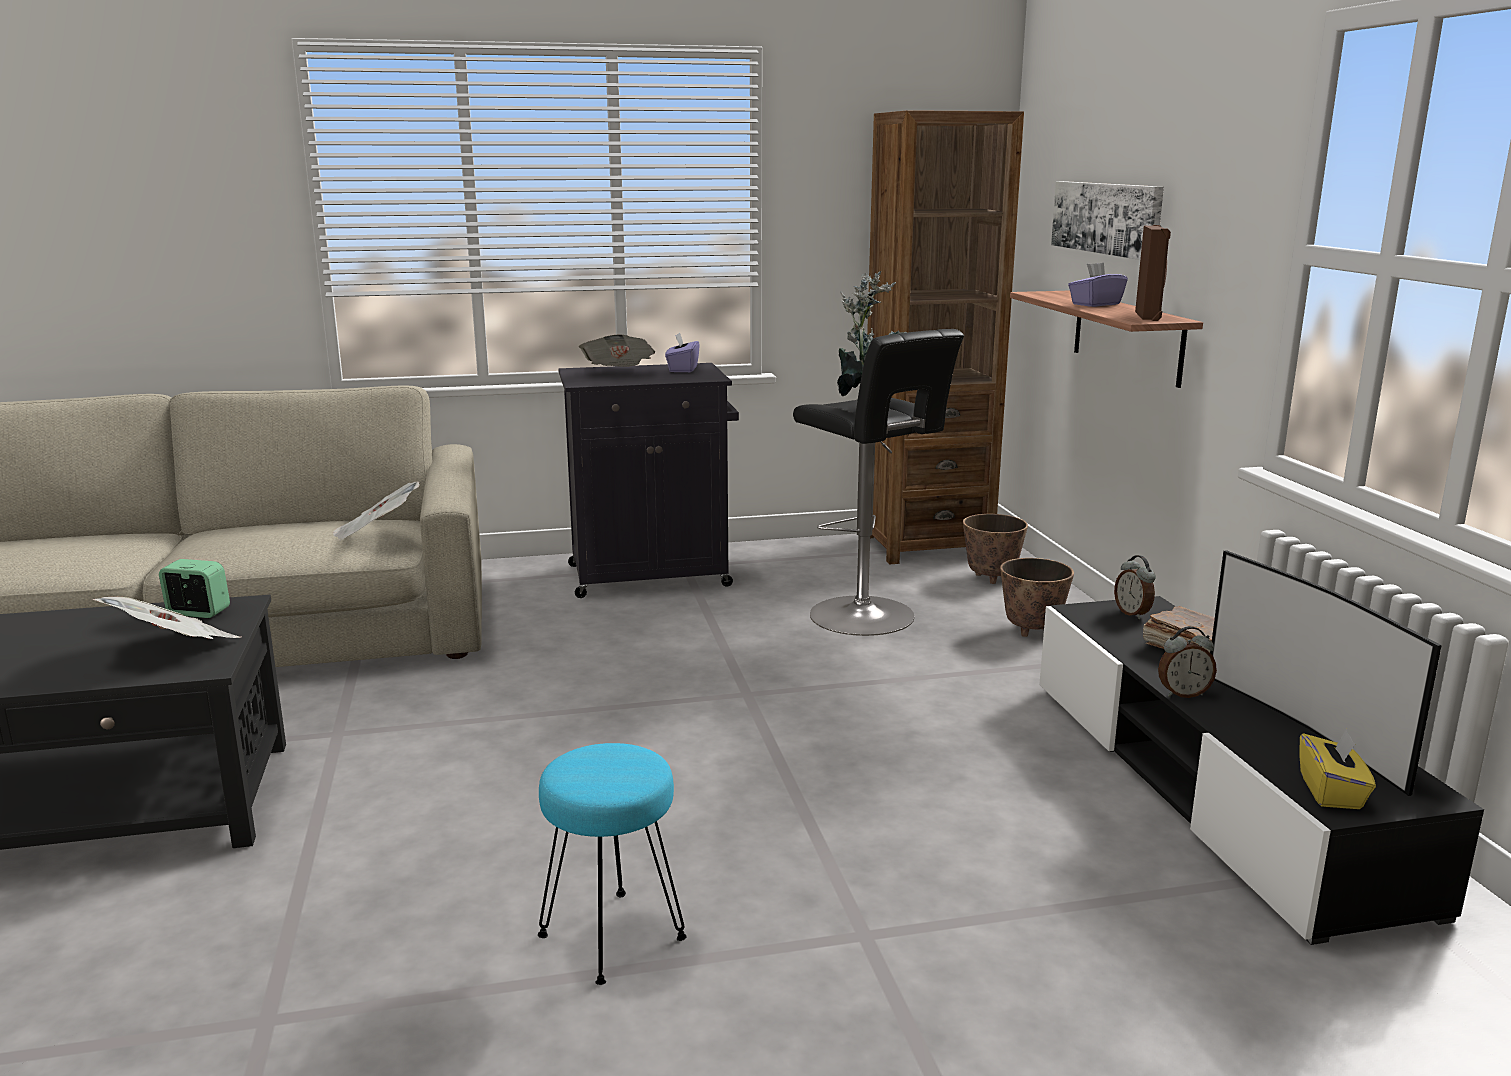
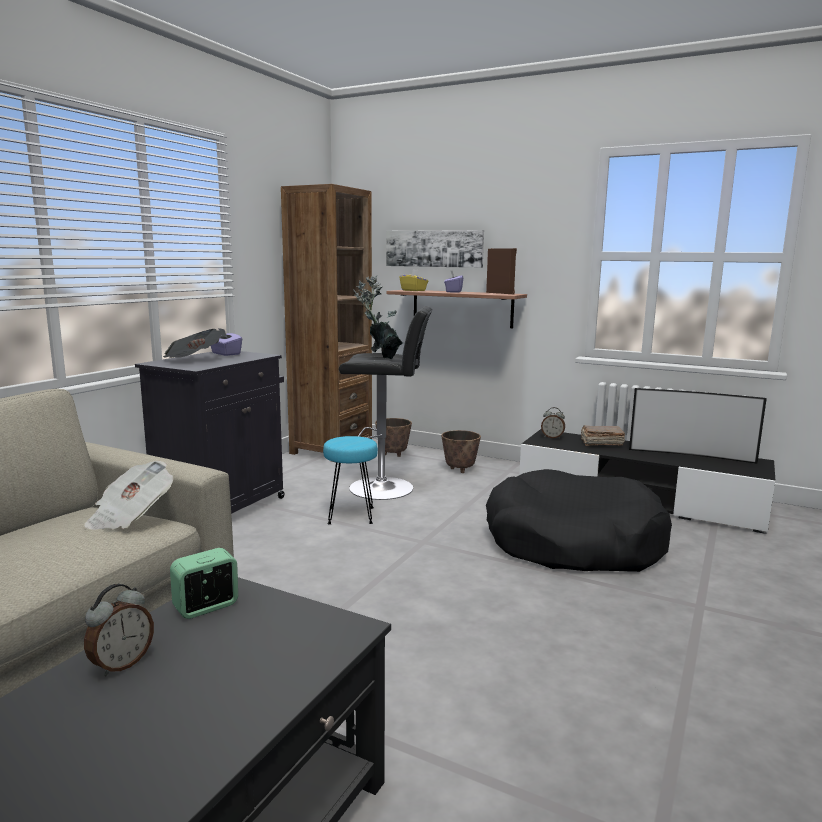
camera: 50 degrees left, 5 degrees down
(175, 648) = (281, 633): newspaper -> none
(614, 936) = (649, 670): turquoise stool -> turquoise stool (351, 515)
(920, 783) = (573, 542): none -> black dog bed
(1183, 694) = (640, 457): alarm clock -> alarm clock (121, 664)
(1331, 792) = (746, 470): yellow tissue box -> yellow tissue box (413, 290)

